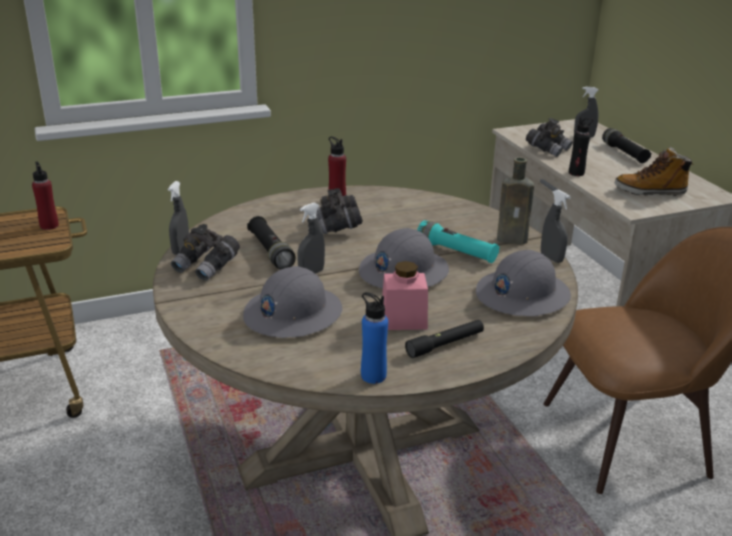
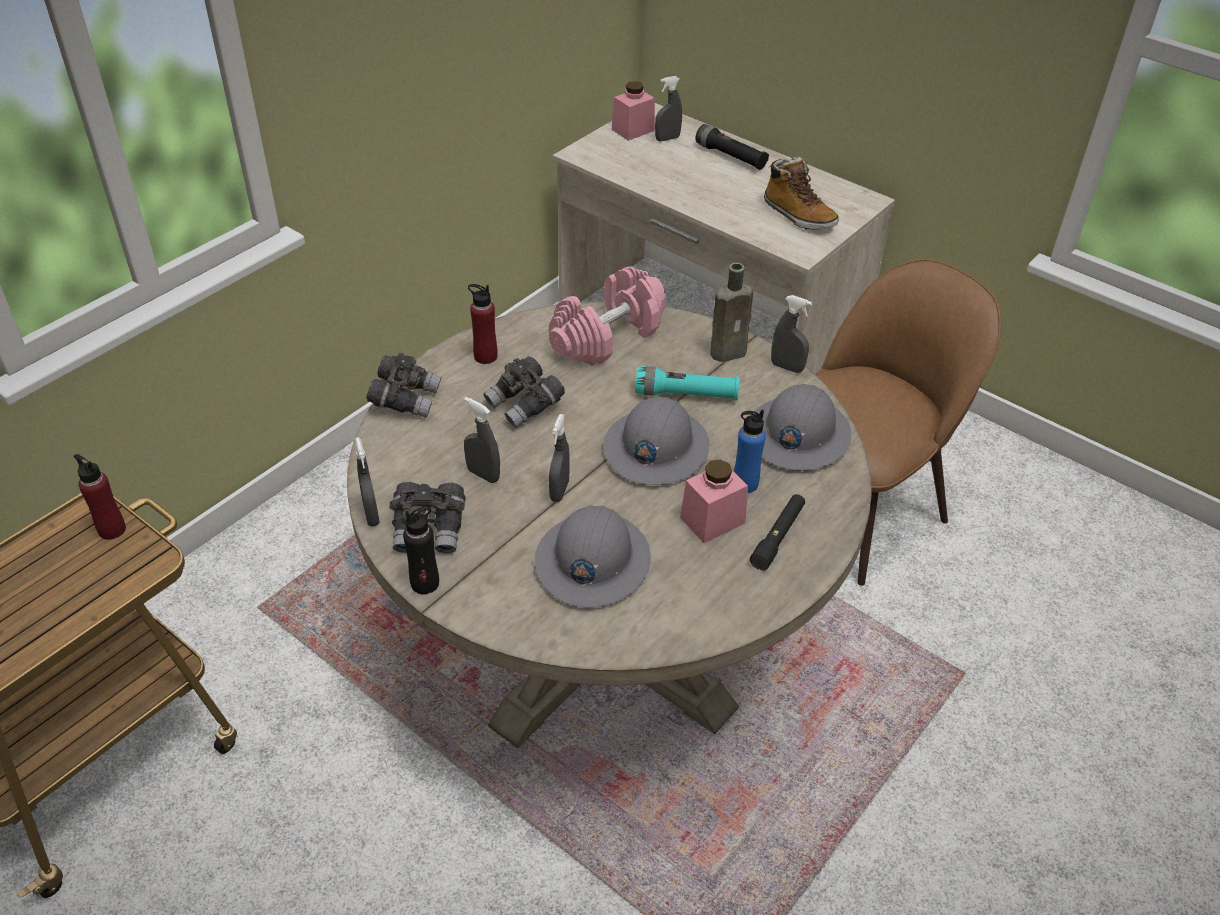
camera: 30 degrees left, 15 degrees up
(270, 252) = (483, 475): black flashlight -> grey spray bottle
(373, 376) = (744, 610): blue bottle -> blue bottle (745, 483)
(430, 211) = (607, 337): none -> pink dumbbell
(547, 149) = (644, 175): grey binoculars -> grey binoculars (405, 399)
(562, 128) = (633, 130): none -> pink jar
(576, 173) = (703, 208): black bottle -> black bottle (425, 583)
(650, 191) = (798, 215): boot -> boot turned 105 degrees counterclockwise

